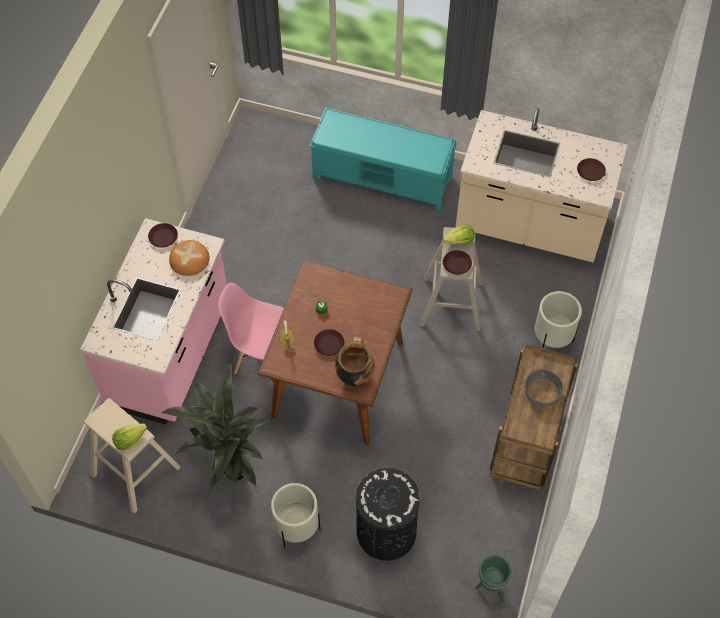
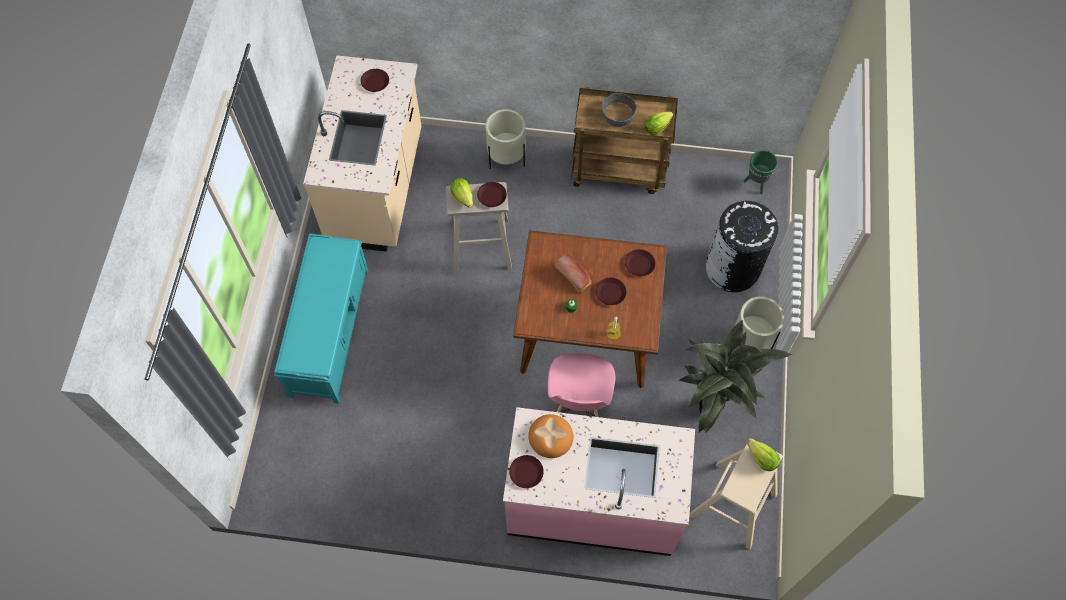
camera: 100 degrees left, 5 degrees up
(351, 316) = (574, 278): none -> bread
(354, 375) = (639, 265): cooking pot -> brown plate
(520, 426) = (656, 127): none -> lettuce

